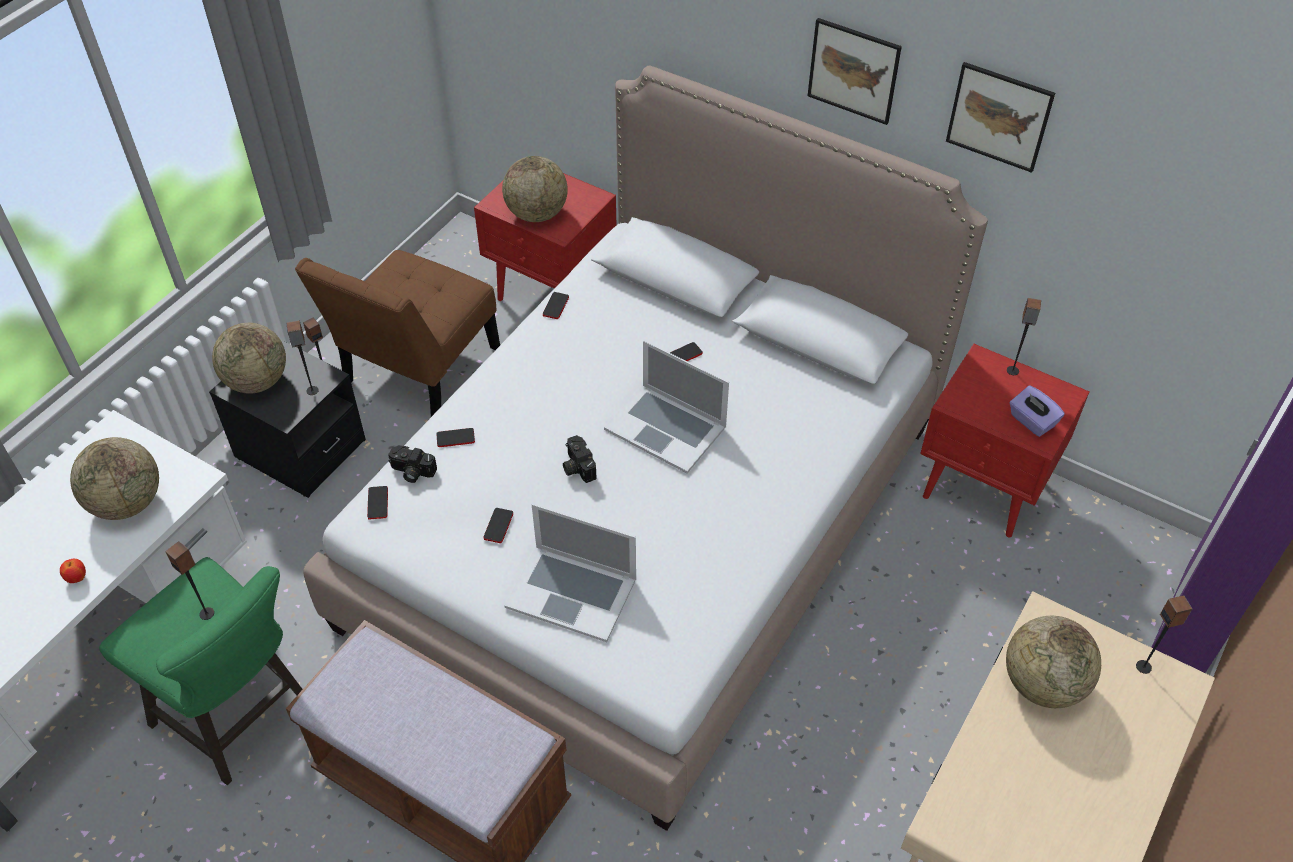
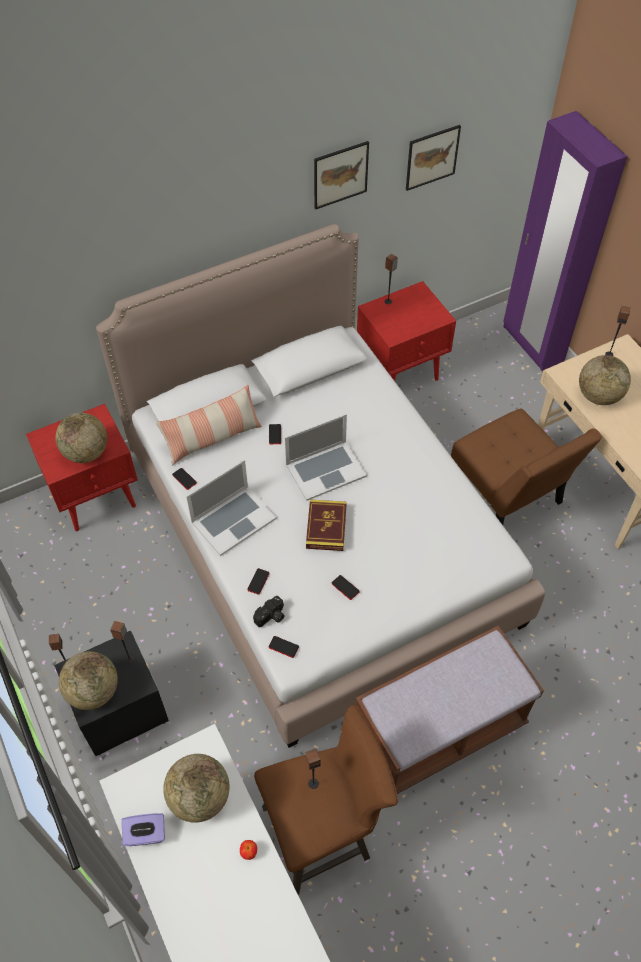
camera: 60 degrees left, 5 degrees up
(241, 718) = (324, 831): green stool -> brown stool
(416, 371) = (103, 607): brown chair -> brown chair (508, 496)
(571, 592) = (416, 572): laptop -> laptop (233, 519)
(577, 466) = (326, 527): camera -> book
(633, 302) = (212, 438): none -> pillow
(853, 70) = (249, 209): picture -> picture (432, 157)
(1031, 421) = (426, 313): purple tissue box -> purple tissue box (145, 834)

